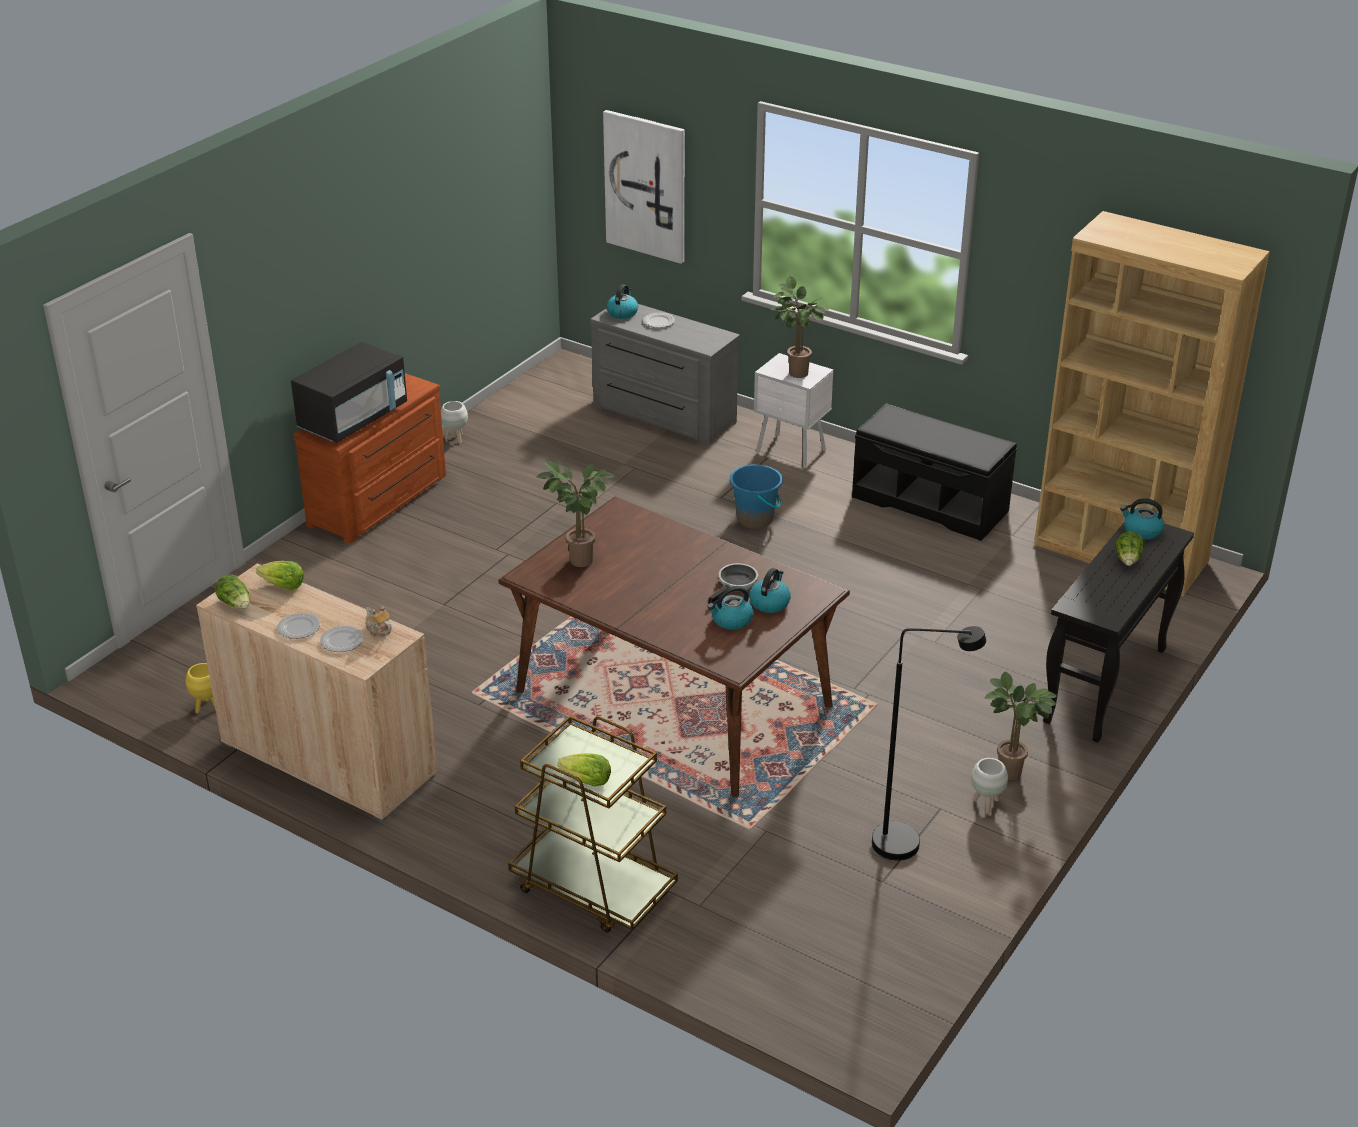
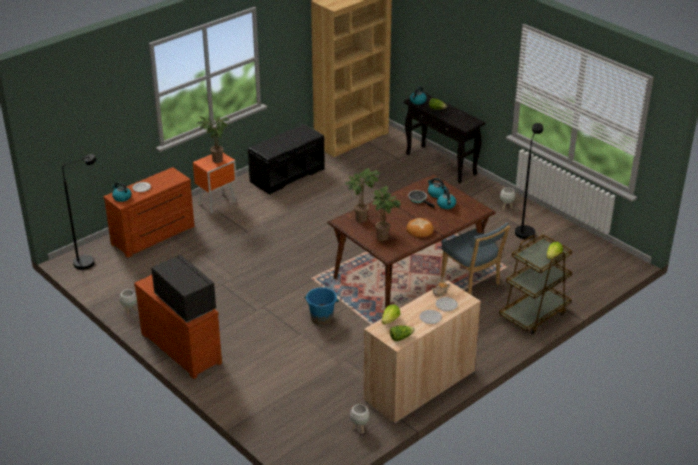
camera: 75 degrees left, 0 degrees up
(207, 707) = (359, 429): yellow planter -> white planter
(571, 378) = (89, 261): none -> black floor lamp
(624, 599) = (420, 230): none -> bread
(646, 186) = (92, 128): picture -> none
(662, 416) = (154, 236): grey dresser -> brown dresser
(674, 785) = (472, 282): none -> blue chair
(755, 519) = (273, 225): blue bucket -> blue bucket (321, 319)
(791, 452) = (218, 203): white nightstand -> orange nightstand
(1014, 773) = (489, 197): potted plant -> potted plant (362, 218)

